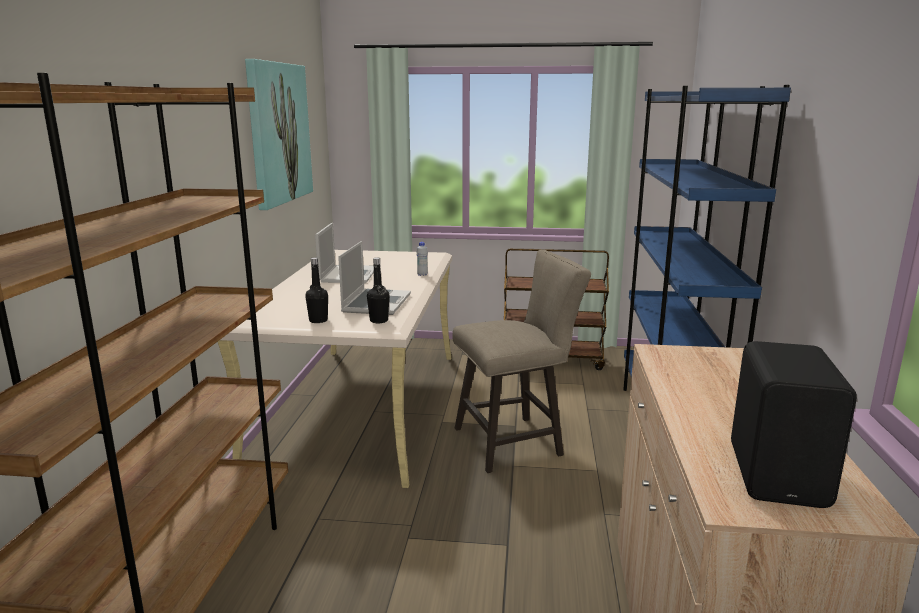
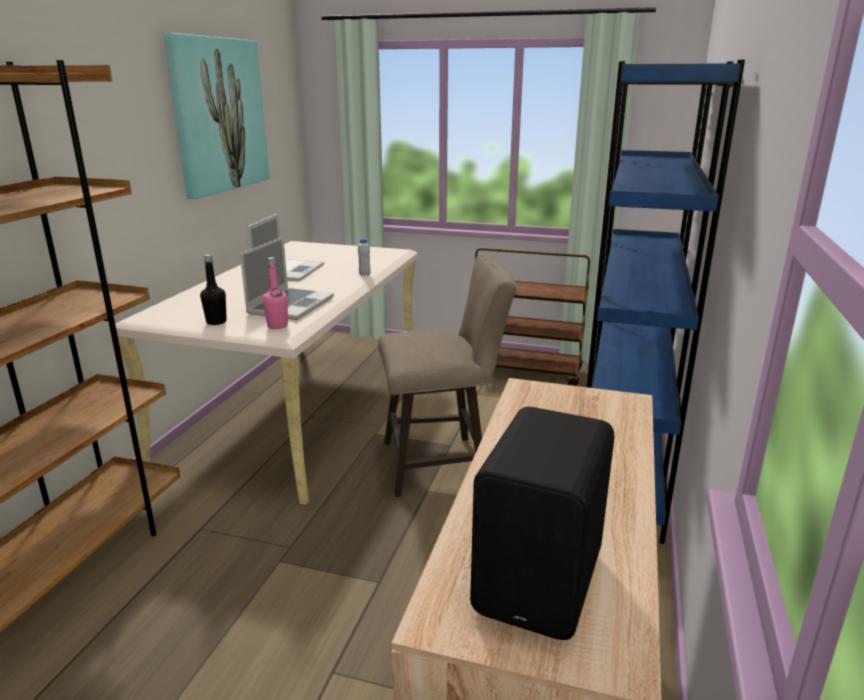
camera: 10 degrees right, 5 degrees up
(379, 320) = (277, 326): black bottle -> pink bottle

